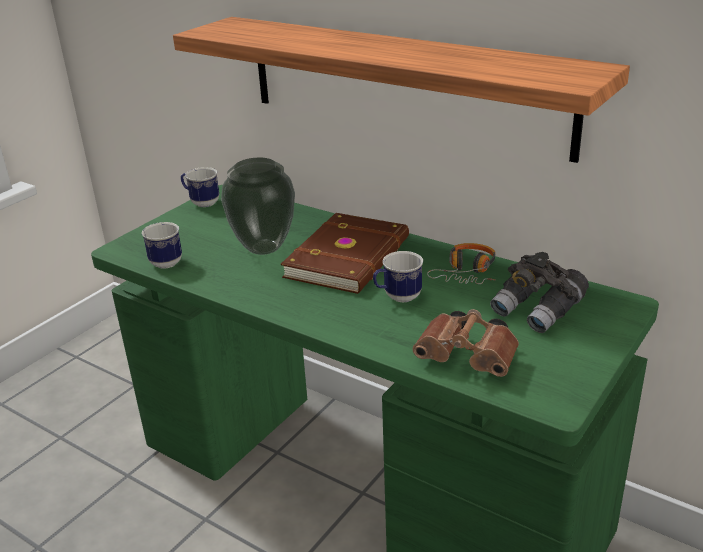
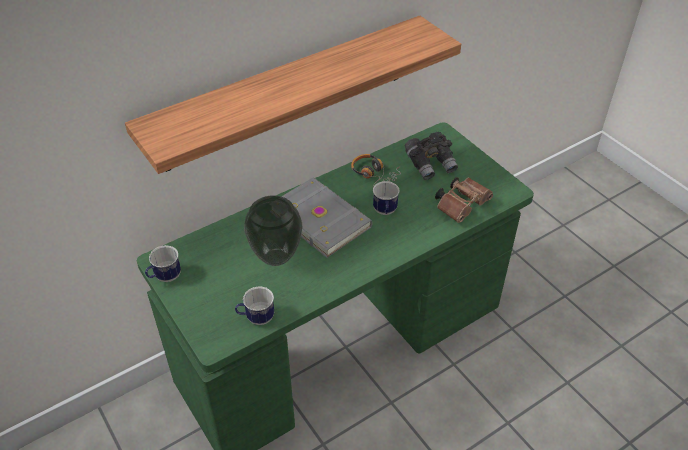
camera: 70 degrees left, 15 degrees up
(350, 257) = (321, 218): brown book -> grey book

